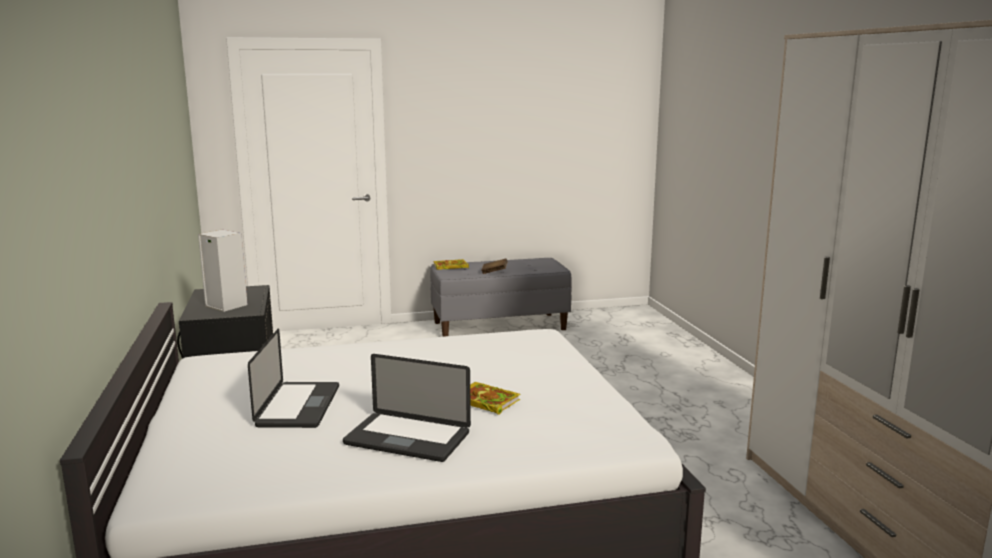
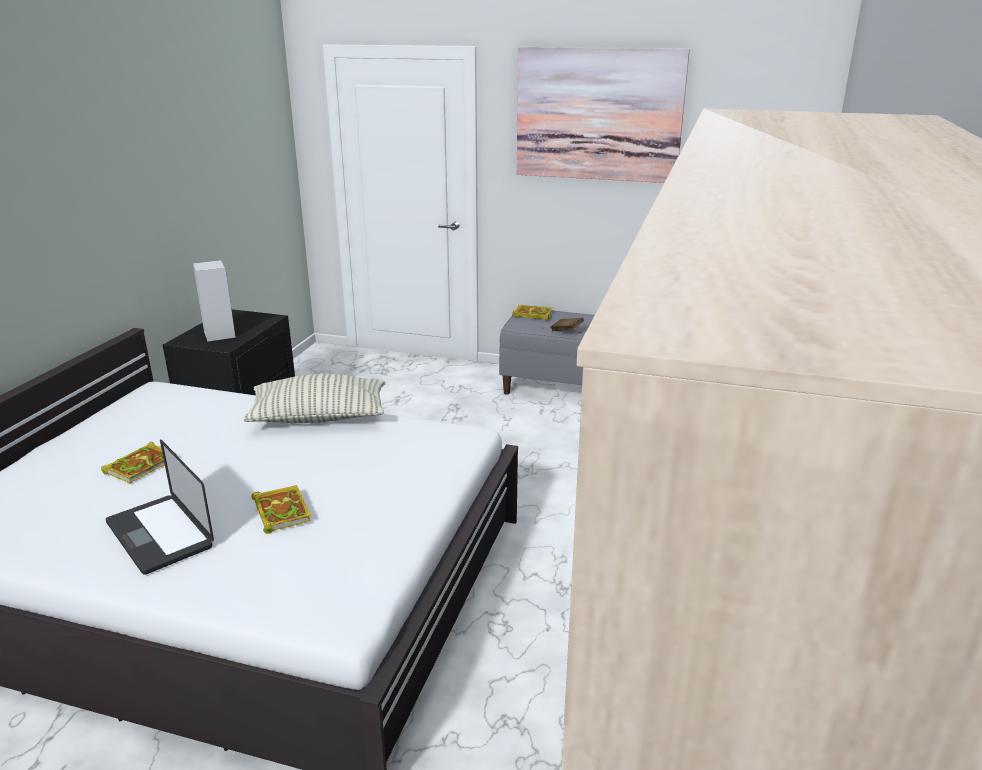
camera: 30 degrees right, 10 degrees up
(298, 406) = (141, 465): laptop -> book
(404, 347) = (318, 418): none -> pillow
(489, 93) = (598, 115): none -> picture

